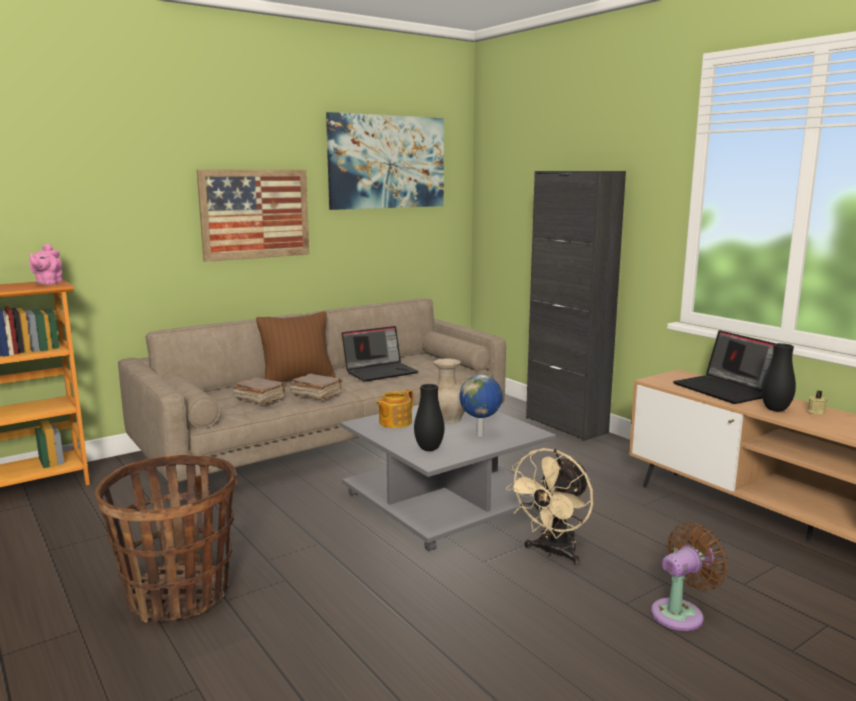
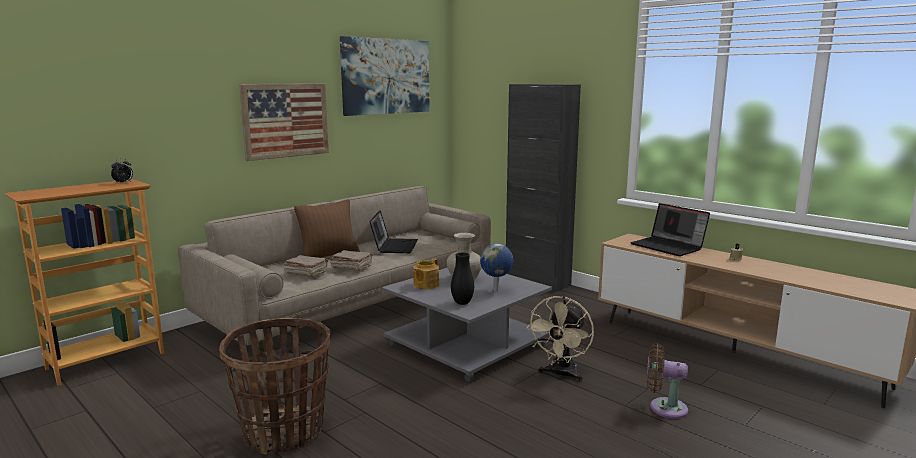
camera: 10 degrees left, 0 degrees up
(48, 283) = (123, 183): pink teapot -> alarm clock
(381, 371) = (394, 246): laptop -> laptop turned 45 degrees counterclockwise
(681, 613) = (664, 408): brown fan -> brown fan turned 120 degrees counterclockwise
(775, 409) = (708, 258): black vase -> none

